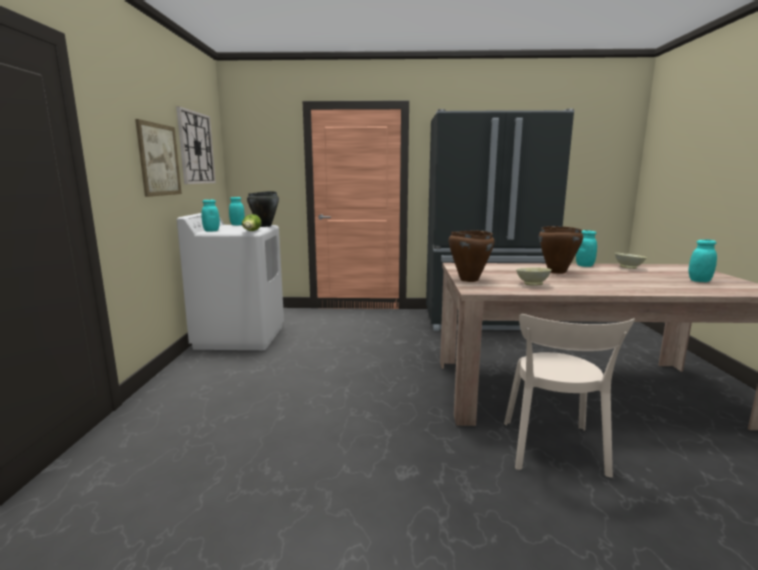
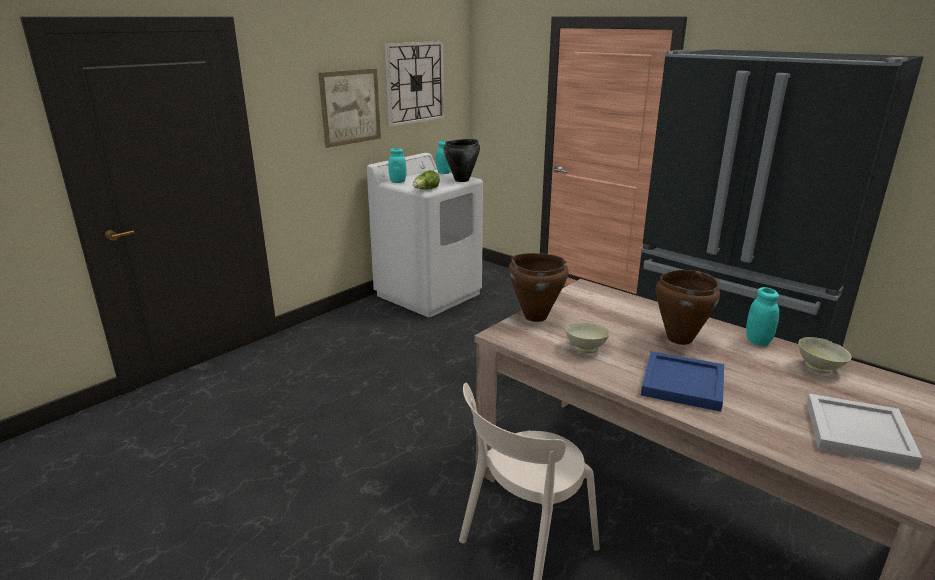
camera: 40 degrees right, 10 degrees up
(608, 285) = (681, 384): none -> blue tray
(699, 281) = (859, 432): turquoise jar -> white tray

